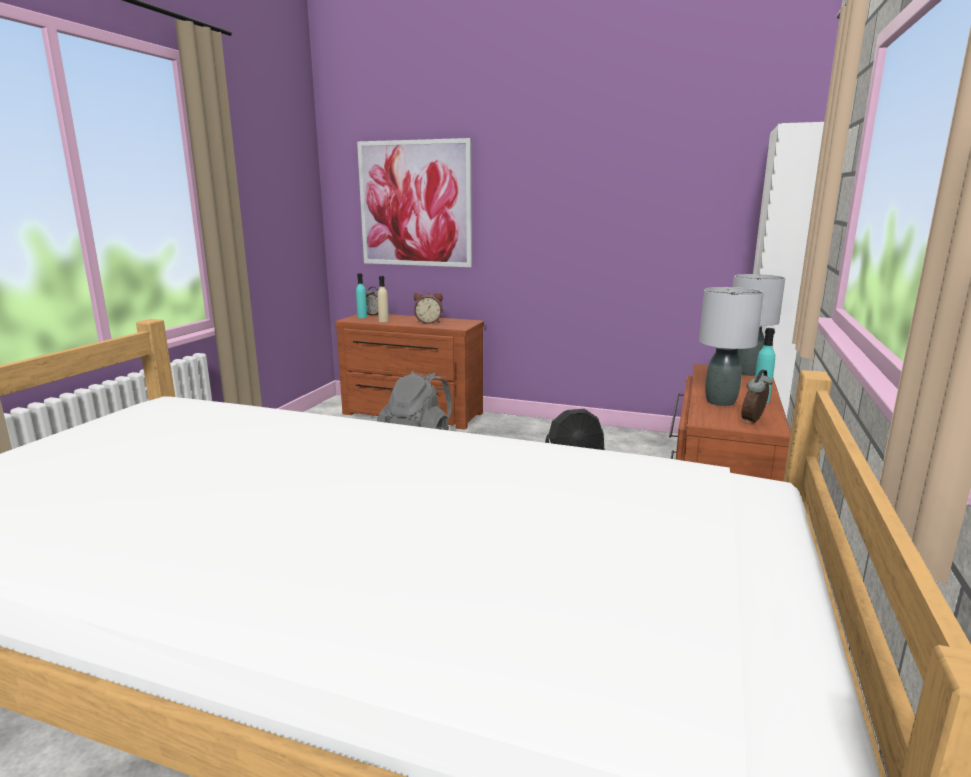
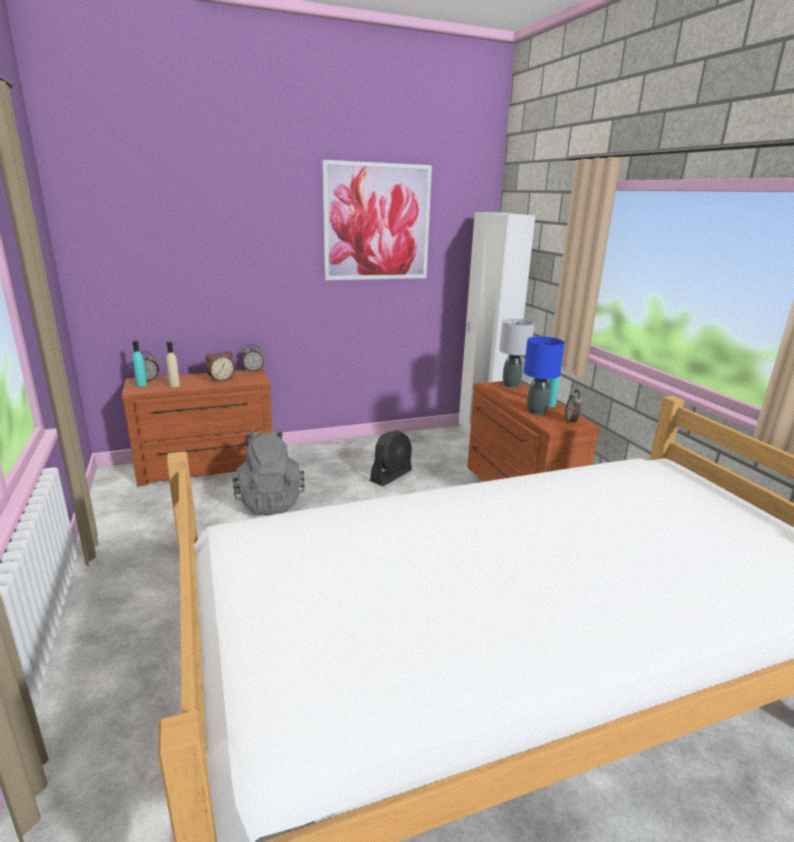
camera: 40 degrees left, 5 degrees up
(415, 204) = (180, 265): picture -> picture (377, 222)
(471, 320) = (253, 370): none -> alarm clock
(720, 402) = (536, 411): grey table lamp -> blue table lamp

